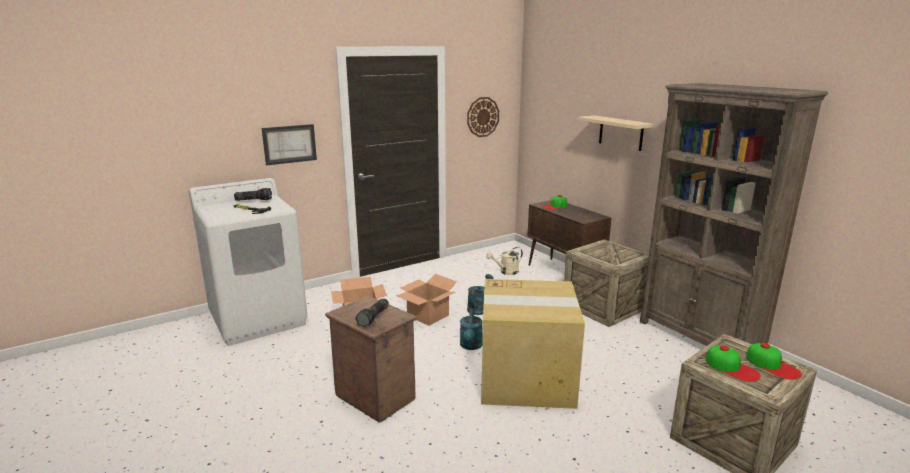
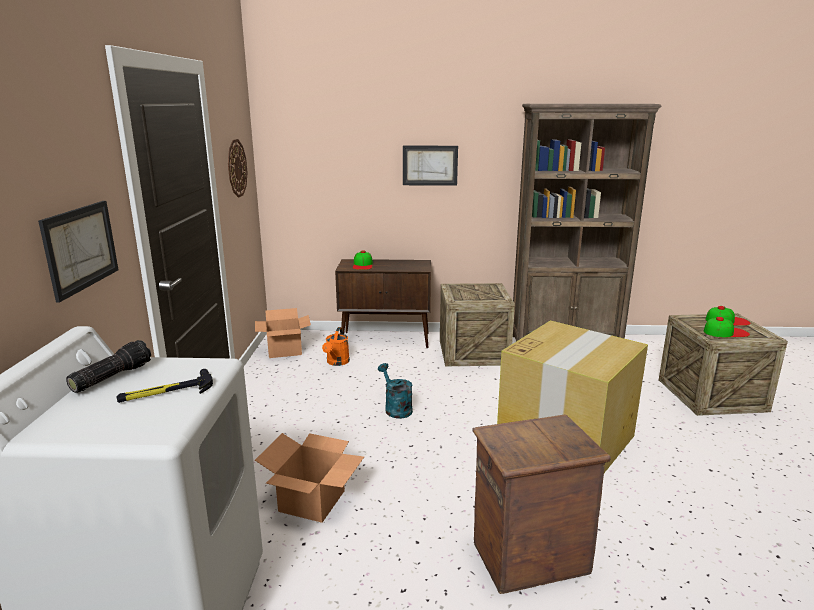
camera: 55 degrees left, 0 degrees up
(374, 317) = (554, 440): flashlight -> none
(428, 315) = (371, 445): cardboard box -> cardboard box (285, 350)
(471, 346) = (474, 445): turquoise watering can -> none
(506, 272) = (337, 363): beige watering can -> orange watering can
(621, 133) = (430, 165): beige shelf -> picture

